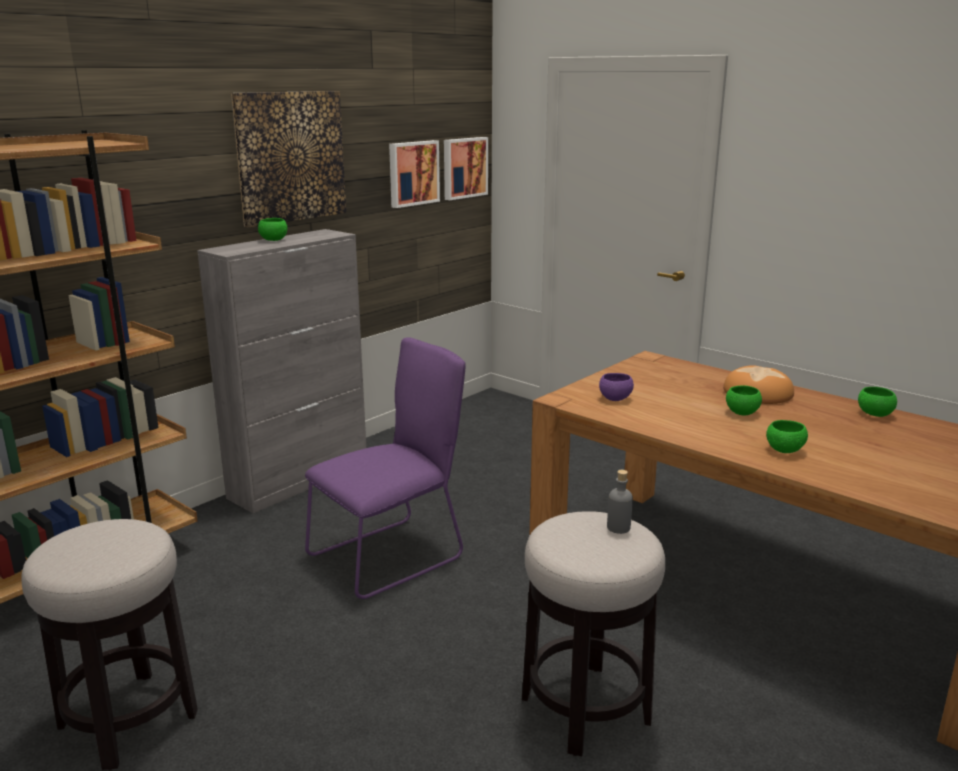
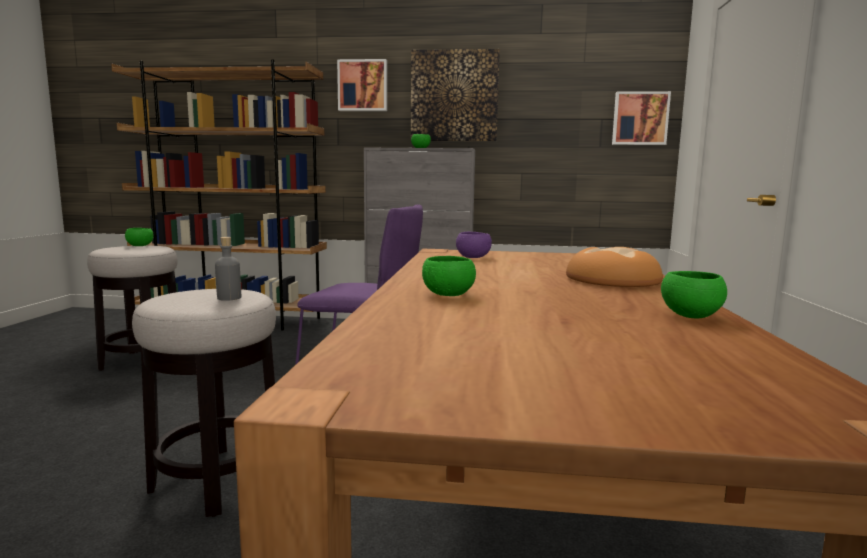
camera: 55 degrees right, 10 degrees down
(412, 173) = (575, 118): picture -> picture (363, 86)
(742, 413) = (532, 280): green bowl -> green bowl (140, 246)

